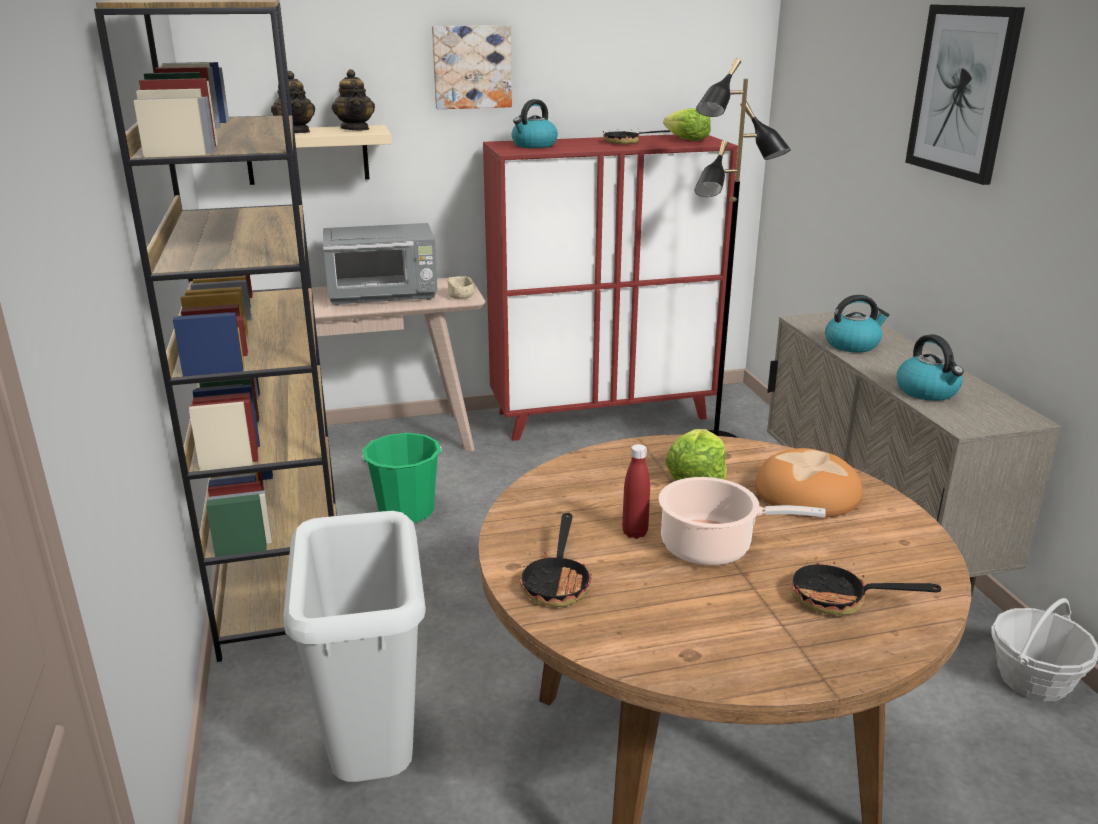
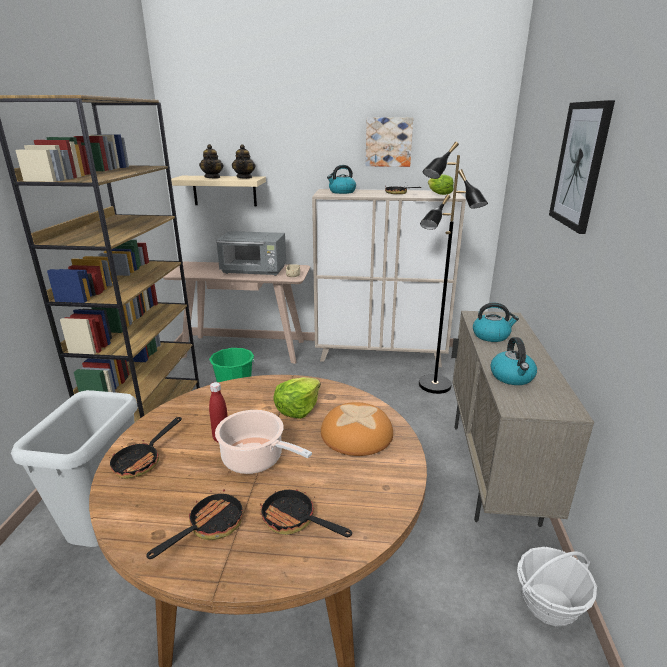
camera: 20 degrees right, 0 degrees up
(471, 67) = (314, 145): picture -> picture (388, 142)
(602, 415) = (380, 355): red cabinet -> beige cabinet
(745, 631) = (209, 527): none -> frying pan

